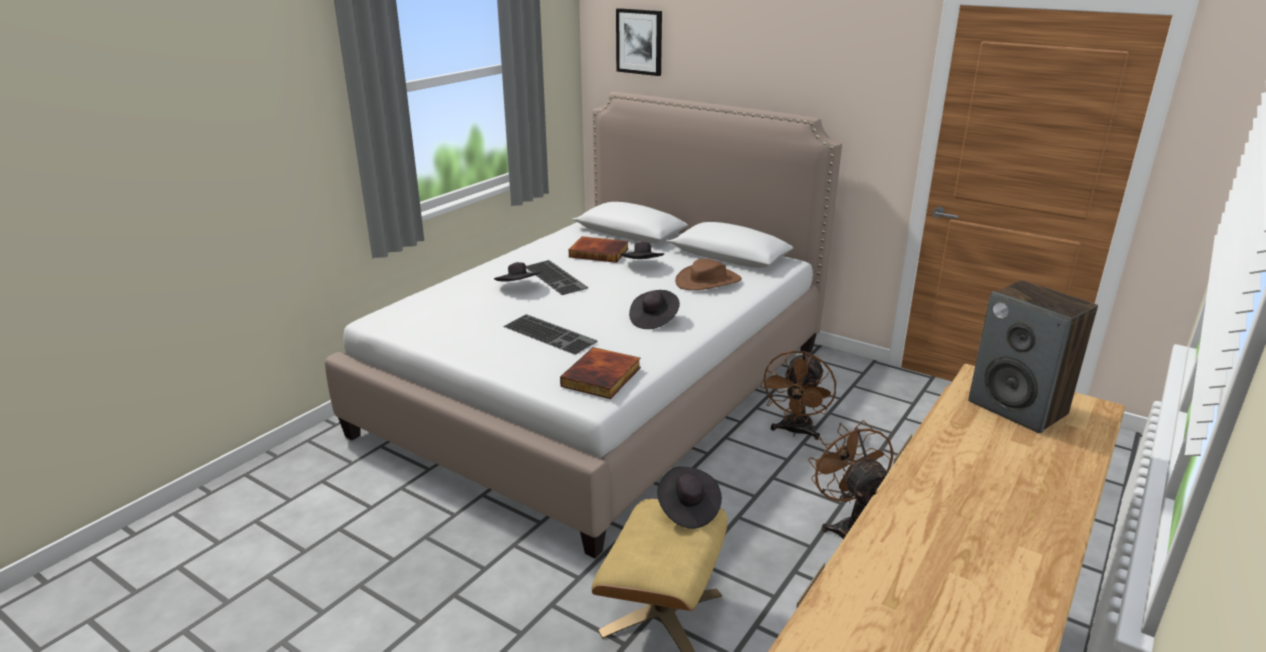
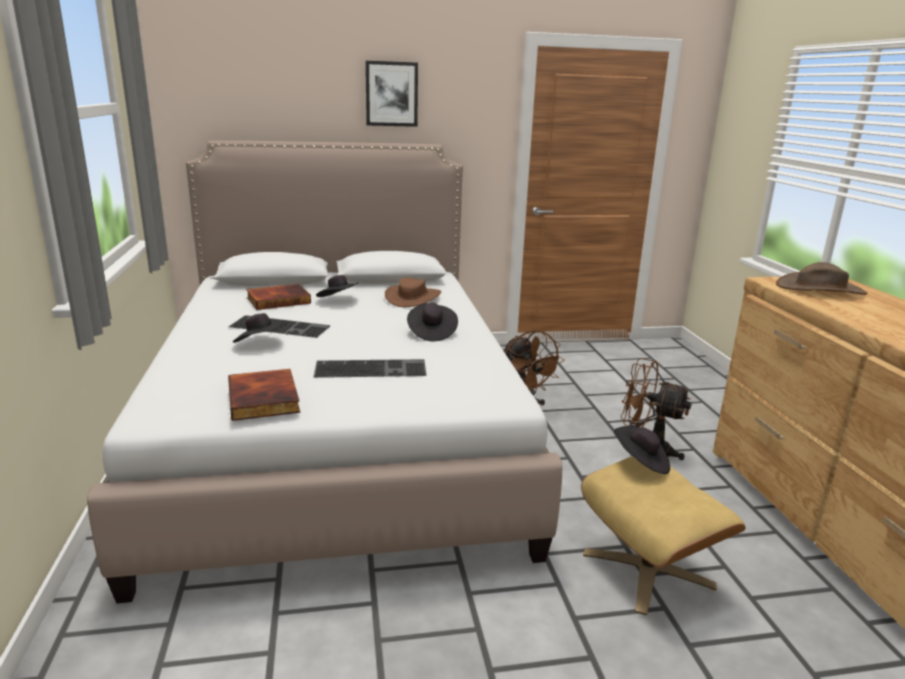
camera: 45 degrees left, 5 degrees down
(602, 377) = (483, 383): book -> book (265, 399)
(639, 41) = (231, 87): picture -> picture (391, 94)
(1018, 408) = (820, 289): speaker -> brown hat

